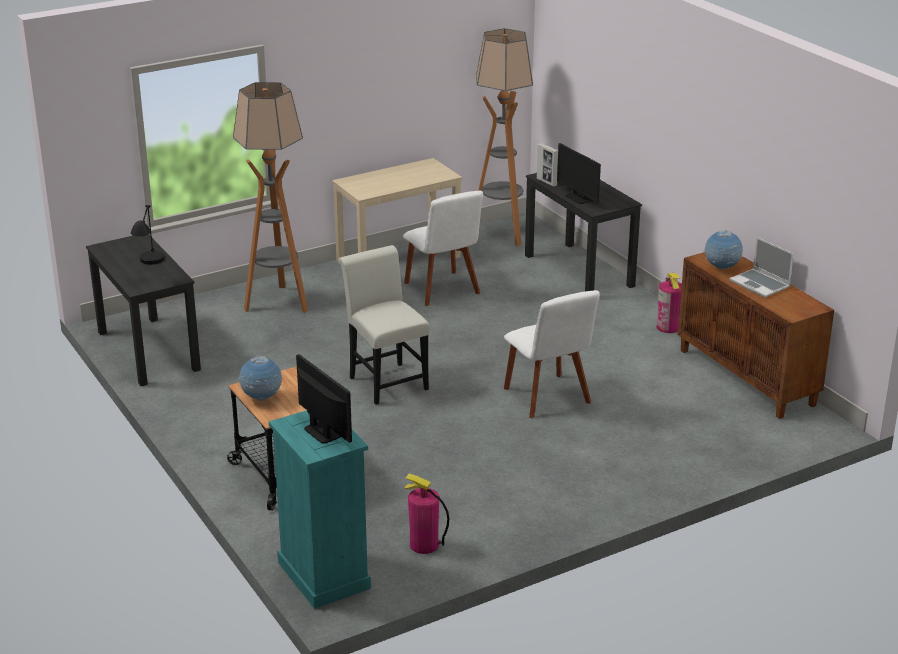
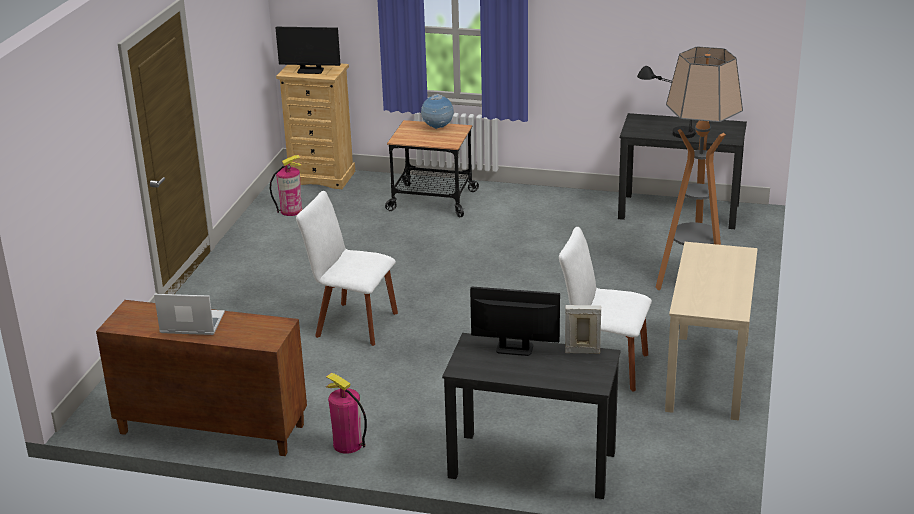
camera: 135 degrees right, 0 degrees up
(323, 575) = (322, 177): turquoise dresser -> beige dresser
(385, 381) = (489, 274): white chair -> none
(501, 233) = (692, 467): floor lamp -> none
(721, 268) = (248, 324): globe -> none

